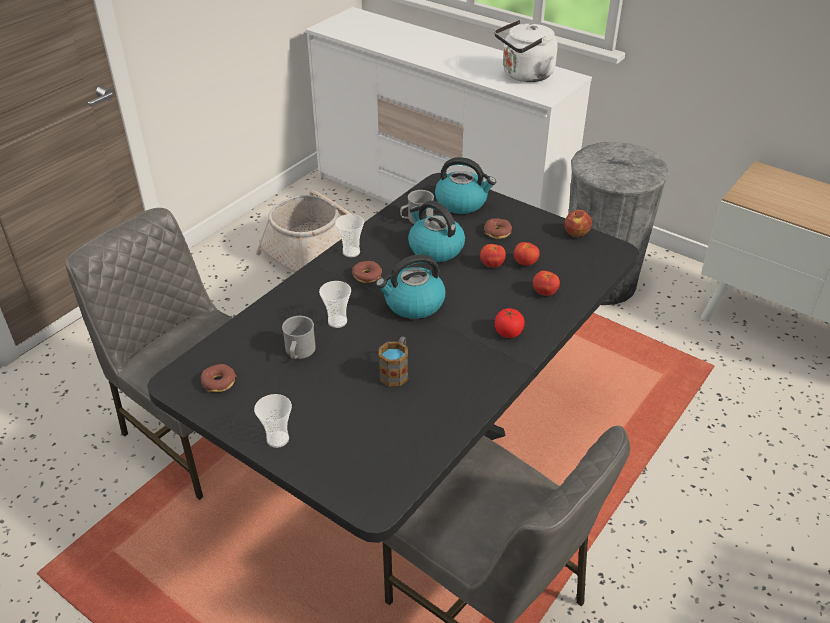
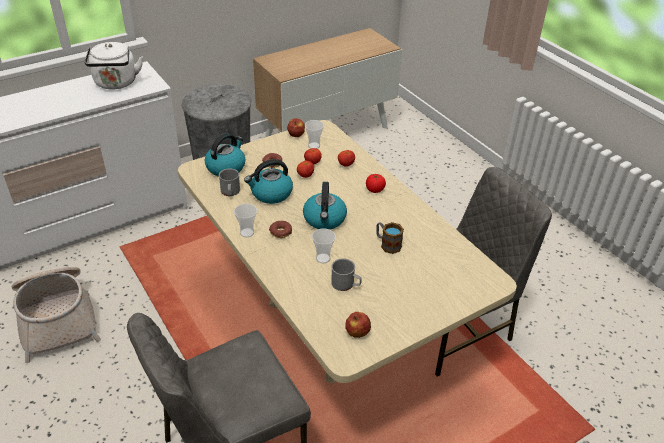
camera: 70 degrees left, 0 degrees up
(219, 382) = (357, 332): donut -> apple
(277, 439) = (427, 312): cup -> cup (314, 146)
(415, 458) = (329, 327): black dining table -> beige dining table

